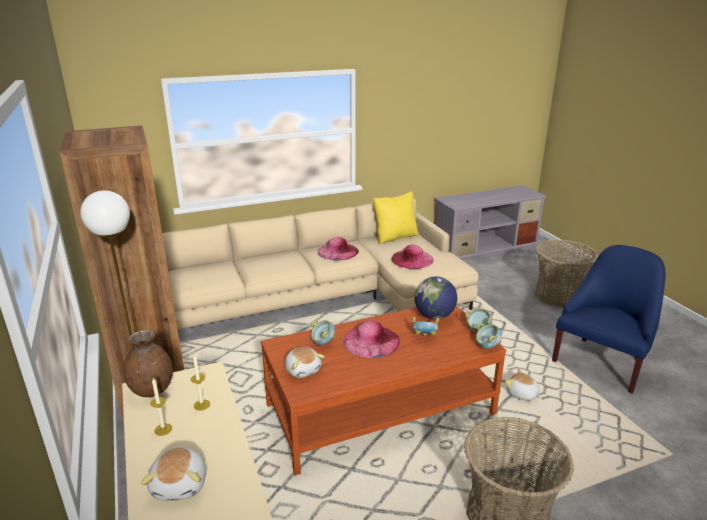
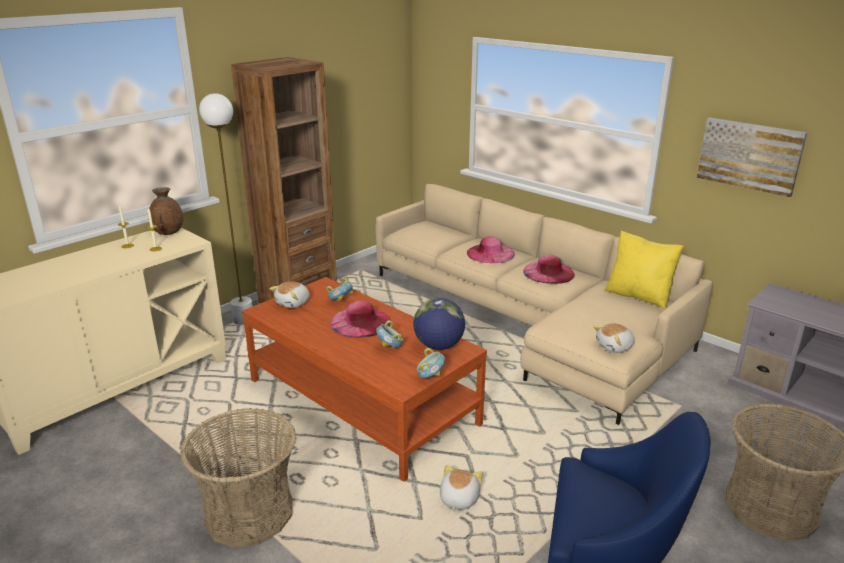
camera: 65 degrees right, 0 degrees up
(181, 484) = (77, 263): plush toy -> plush toy (615, 347)
(412, 124) = (749, 155): none -> picture
(412, 259) = (587, 317): pink hat -> pink hat (490, 253)
(487, 346) = (399, 388): bowl -> none

